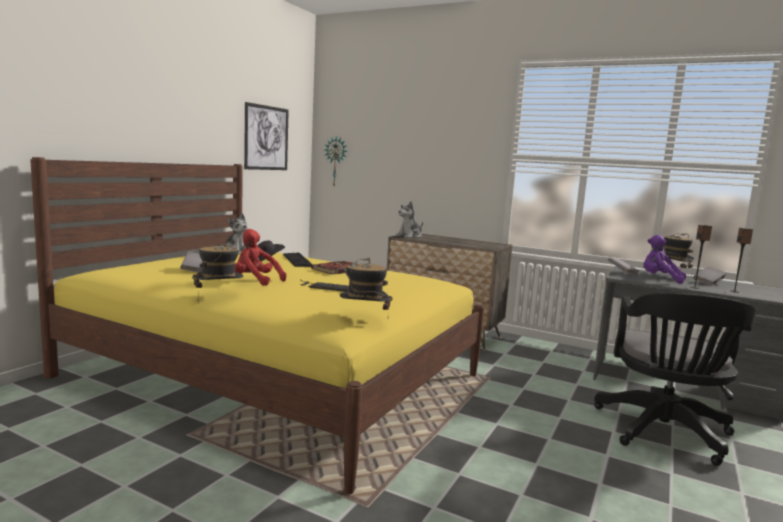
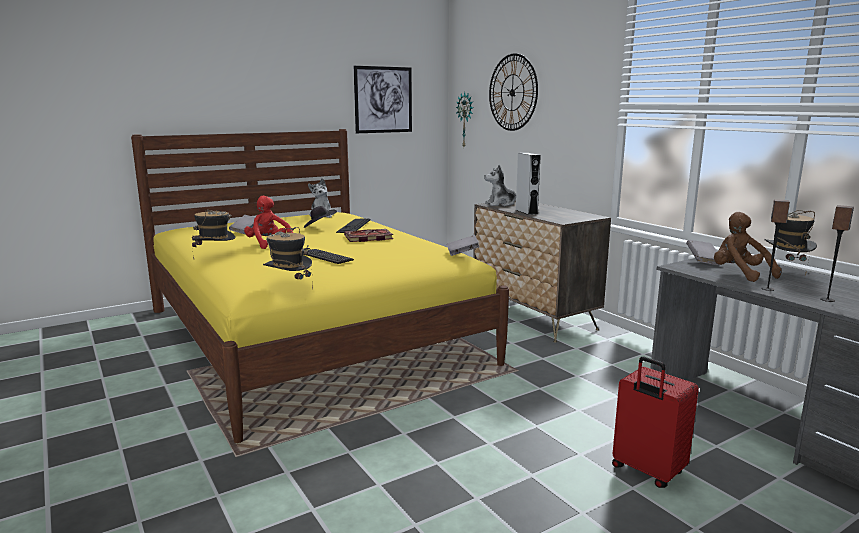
camera: 30 degrees right, 5 degrees up
(394, 140) = (512, 92): none -> wall clock
(445, 242) = (526, 212): none -> grey speaker
(660, 279) = (739, 274): purple plush toy -> brown plush toy
(664, 433) = (646, 471): black office chair -> red suitcase
(709, 283) = (817, 285): grey book -> grey book (462, 253)

